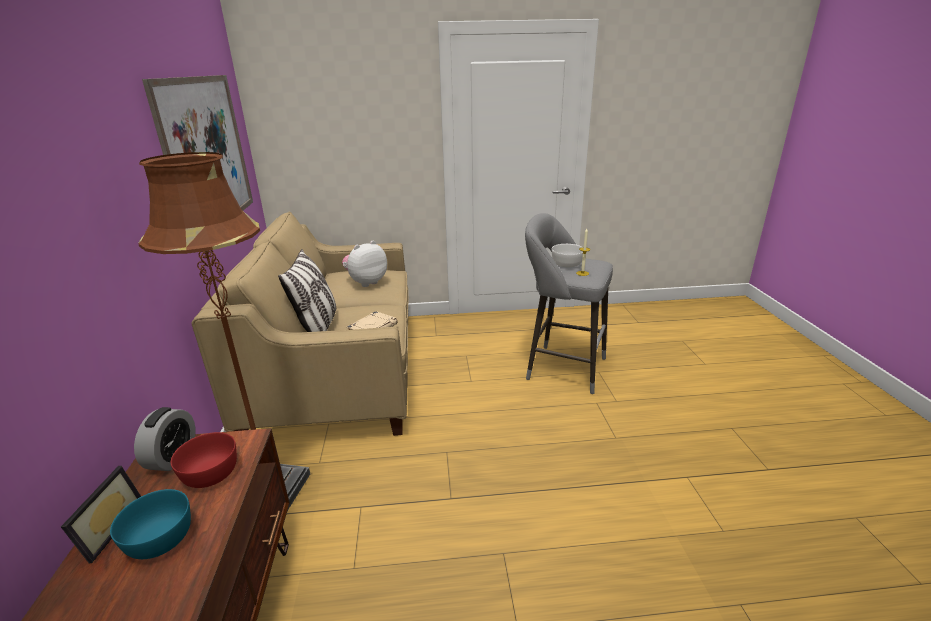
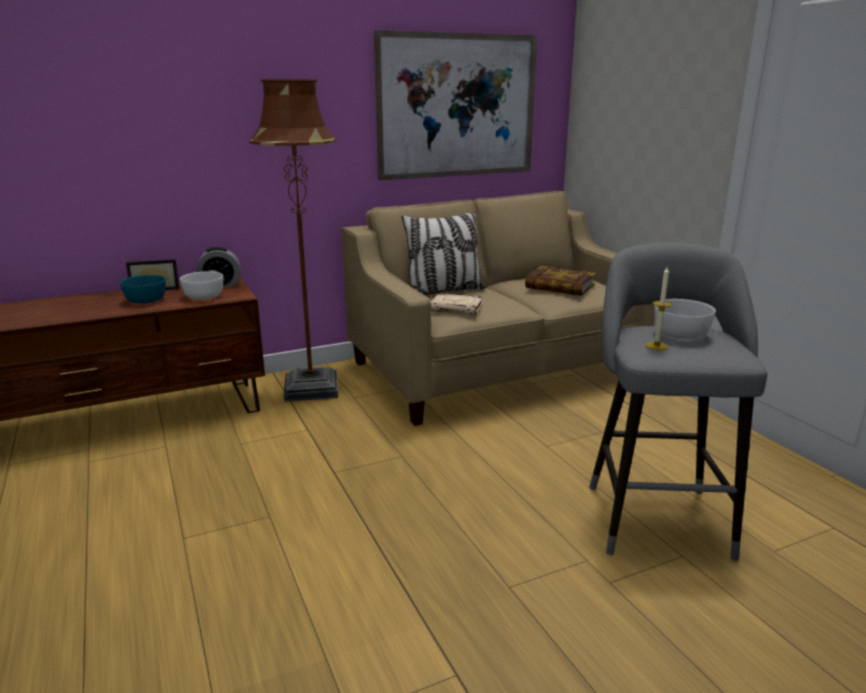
camera: 70 degrees right, 5 degrees down
(209, 473) = (204, 296): red bowl -> white bowl
(366, 282) = (559, 286): plush toy -> book

